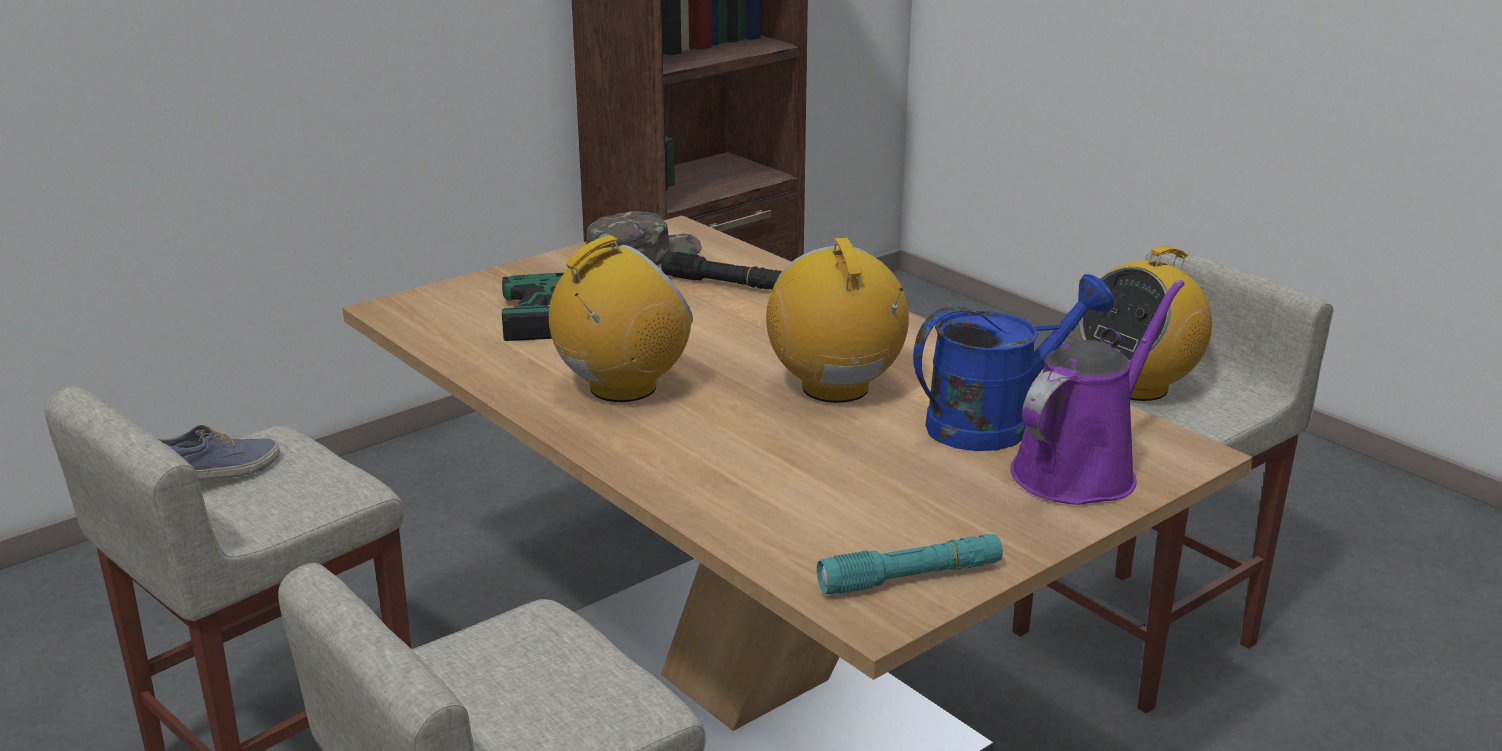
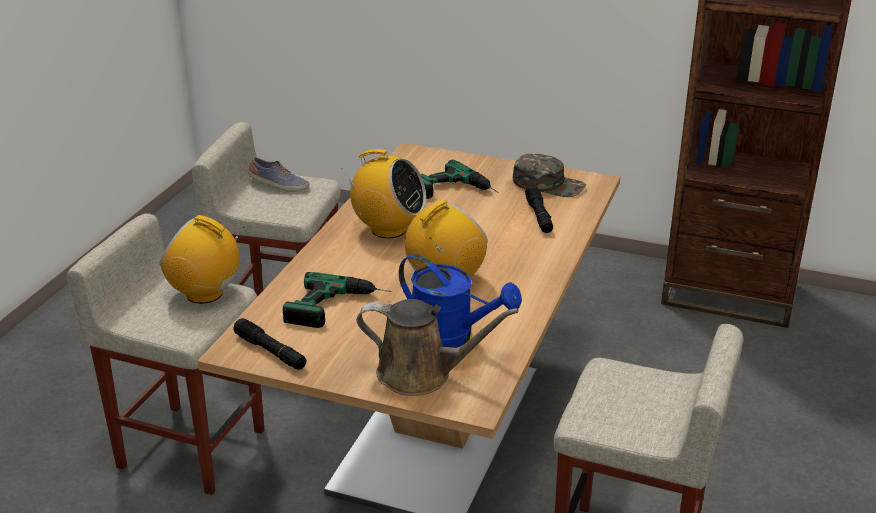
camera: 60 degrees right, 5 degrees up
(826, 485) = (339, 307): none -> power drill
(910, 578) = (270, 352): turquoise flashlight -> black flashlight
(1081, 469) = (421, 374): purple watering can -> brown watering can
(1137, 387) = (633, 394): radio -> radio (205, 293)

